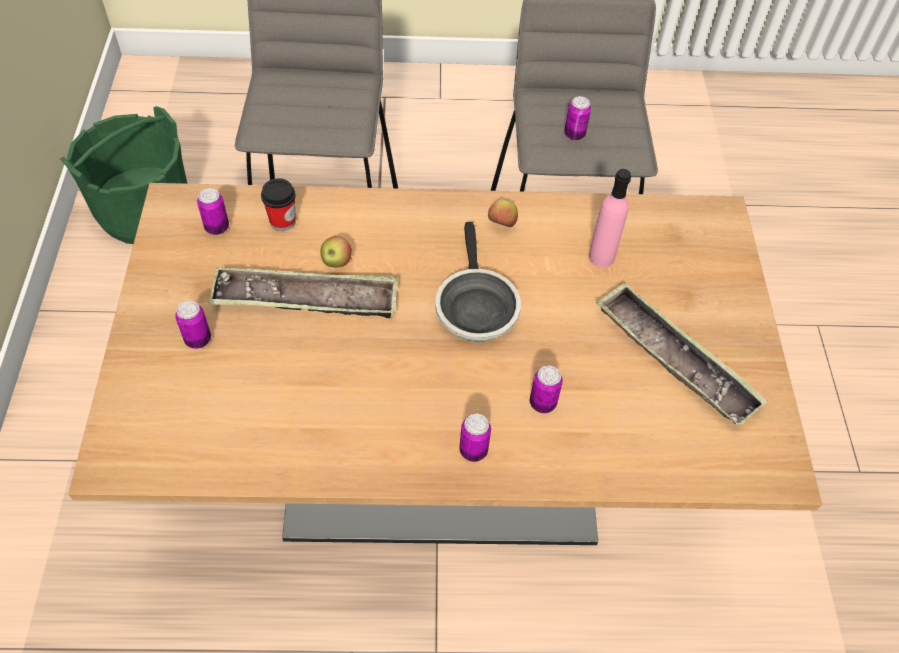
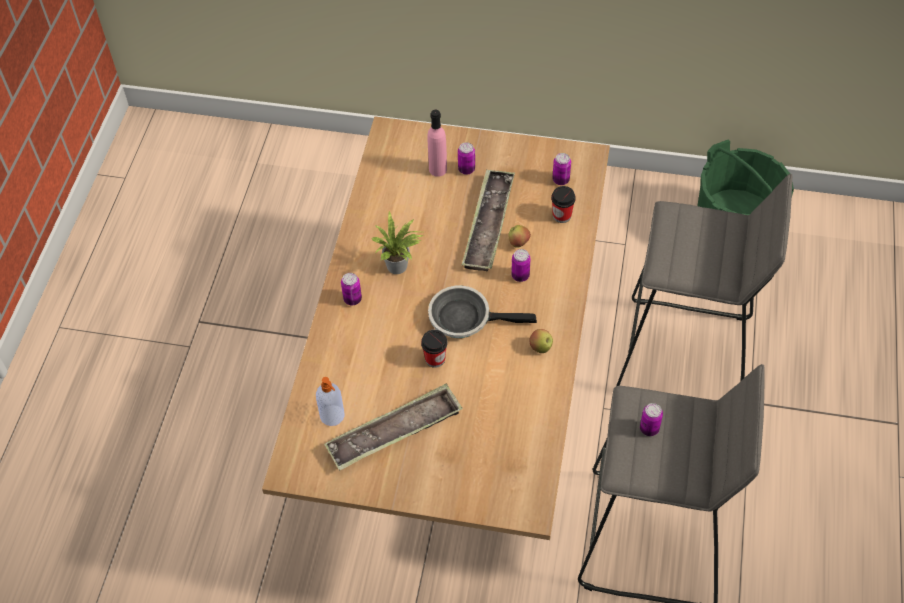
camera: 105 degrees right, 0 degrees up
(401, 398) = (399, 267): none -> potted plant
(542, 403) = (377, 343): can -> can (520, 276)
(550, 331) = (435, 359): none -> cup
(601, 257) = (498, 407): pink bottle -> pink bottle (438, 169)
(678, 436) = (333, 416): none -> soap dispenser

